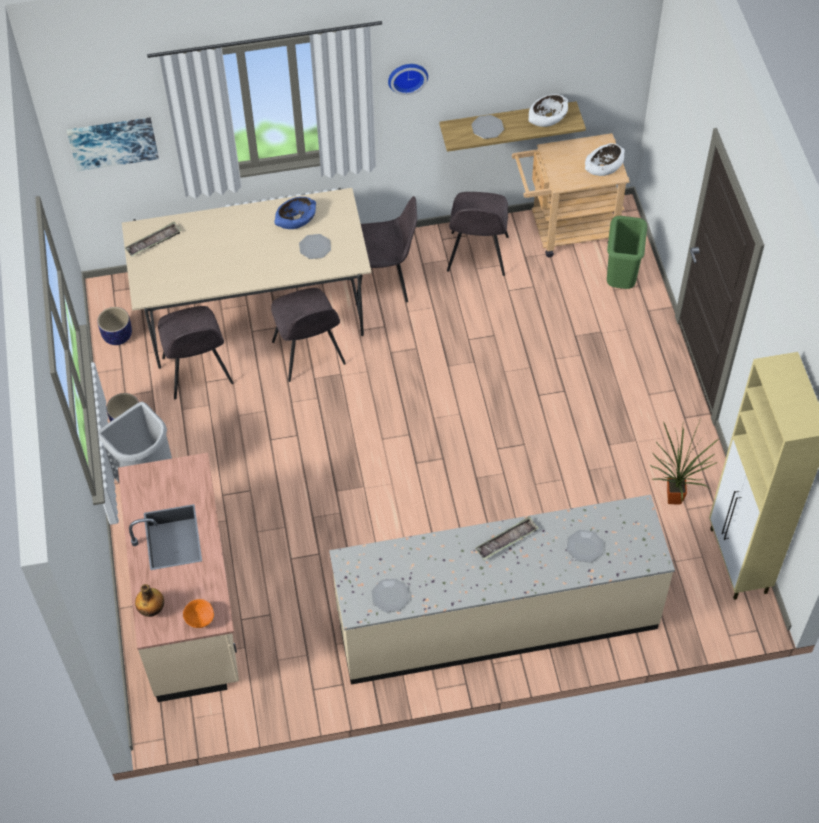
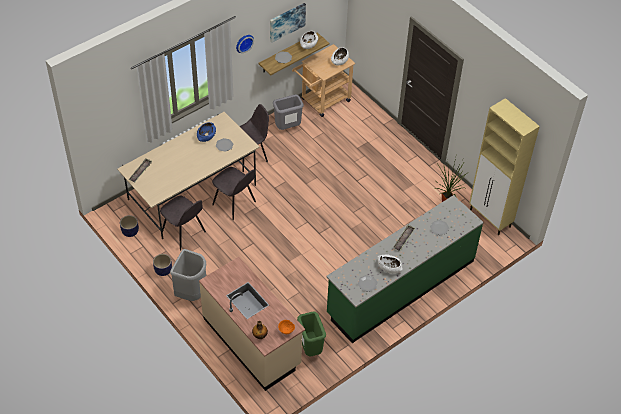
camera: 30 degrees left, 5 degrees down
(113, 142) = (110, 124): picture -> picture (286, 21)
(447, 582) = (389, 267): none -> white bowl
(477, 255) = (287, 128): grey chair -> grey trash can
(496, 620) = (400, 287): beige counter -> green counter
(620, 279) = (362, 115): green trash can -> green trash can (310, 348)

